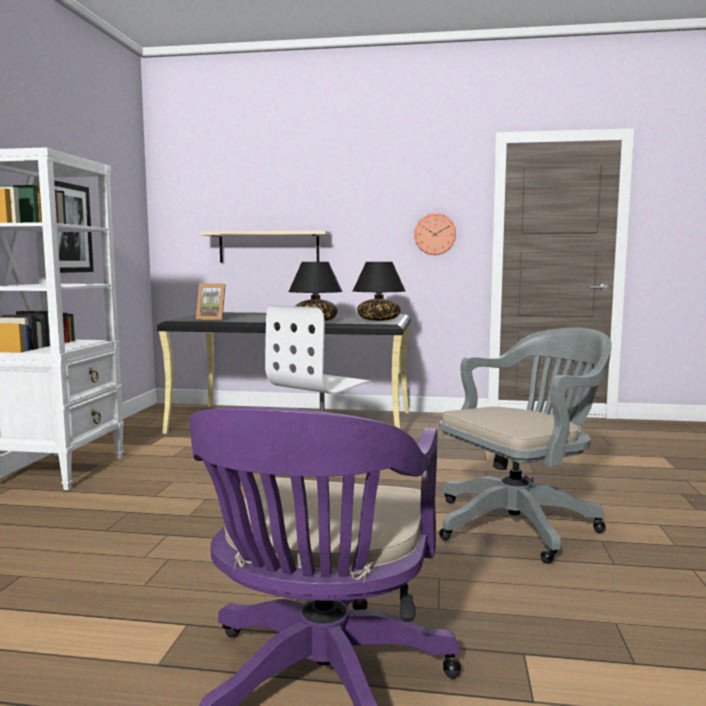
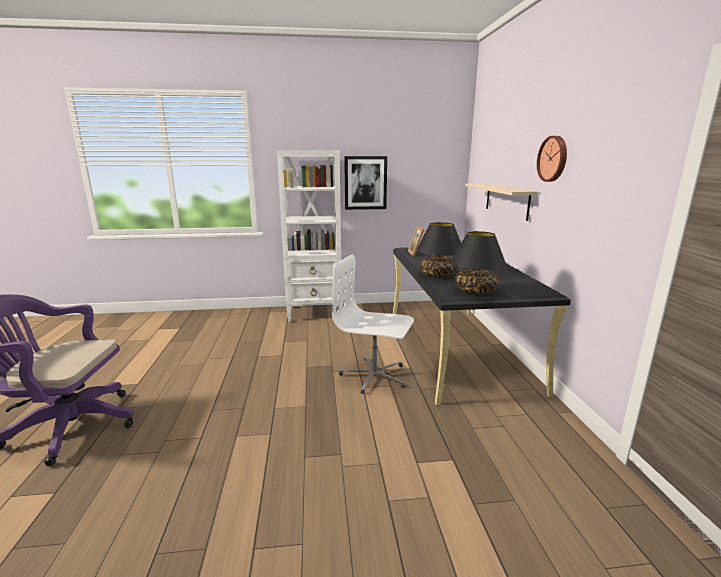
camera: 75 degrees right, 10 degrees up
(435, 234) = (610, 207): wall clock -> wall clock (553, 159)
(521, 523) = (246, 490): grey office chair -> none

